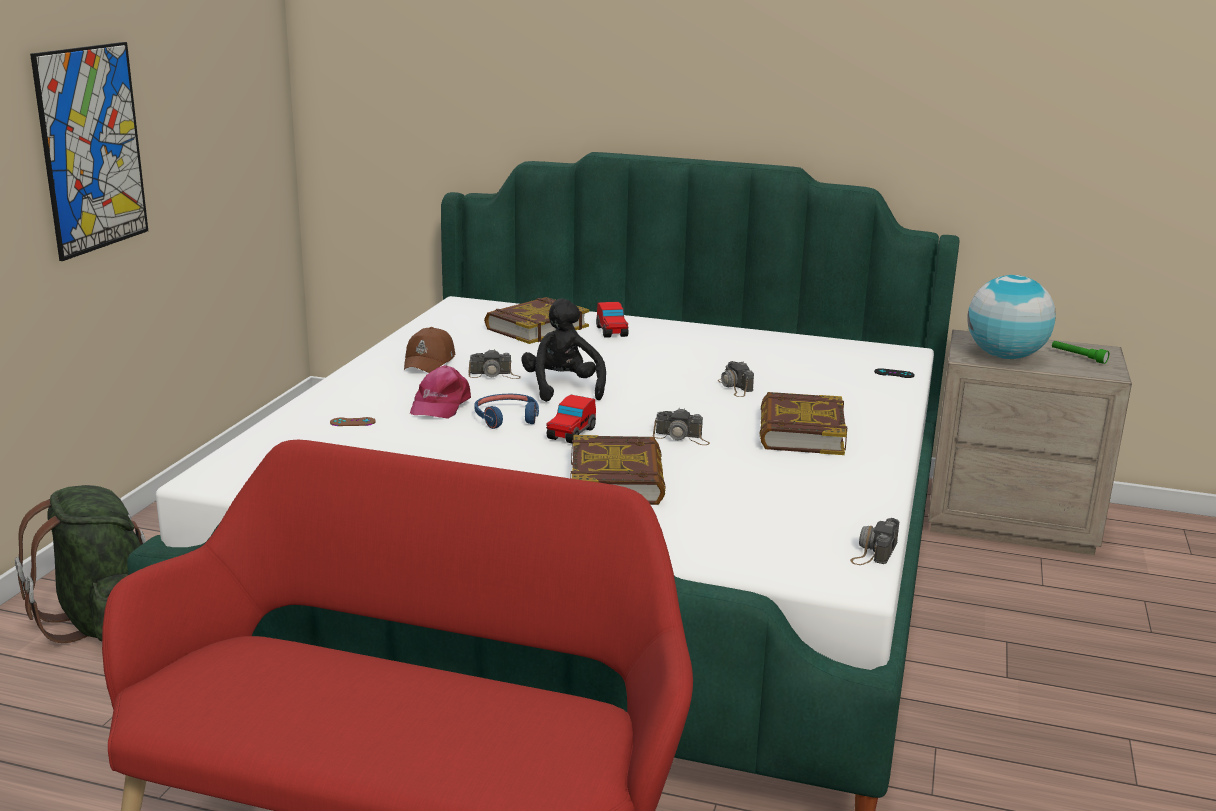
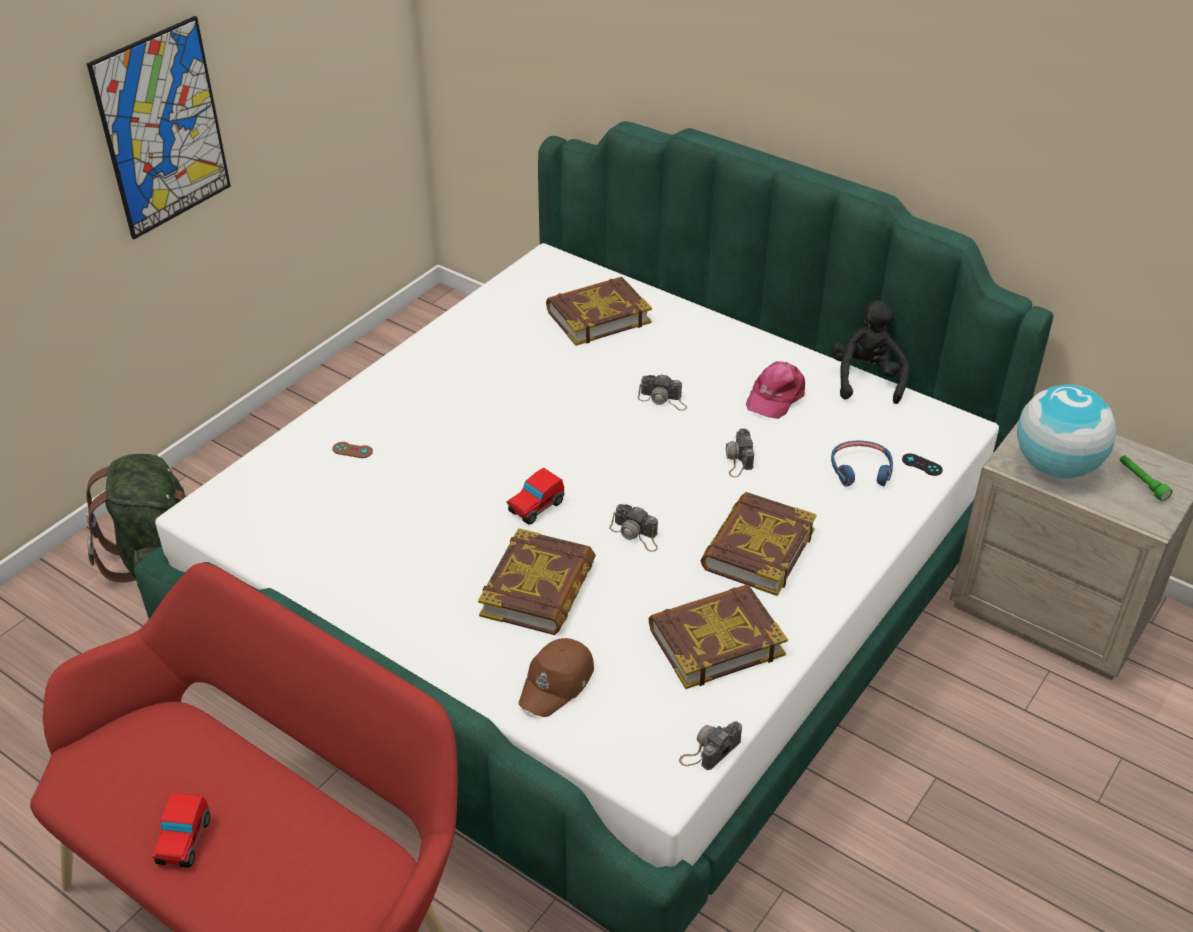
camera: 20 degrees right, 20 degrees up
(430, 361) = (466, 361): brown cap -> brown cap (557, 683)
(440, 404) = (441, 436): pink cap -> pink cap (775, 396)
(494, 375) = (515, 395): camera -> camera (663, 399)
(507, 418) = (491, 470): blue headphones -> blue headphones (860, 470)
(562, 388) = (567, 430): black plush toy -> black plush toy (866, 379)
(612, 332) = (669, 336): toy car -> toy car (184, 841)
(814, 487) = (715, 641): none -> book

